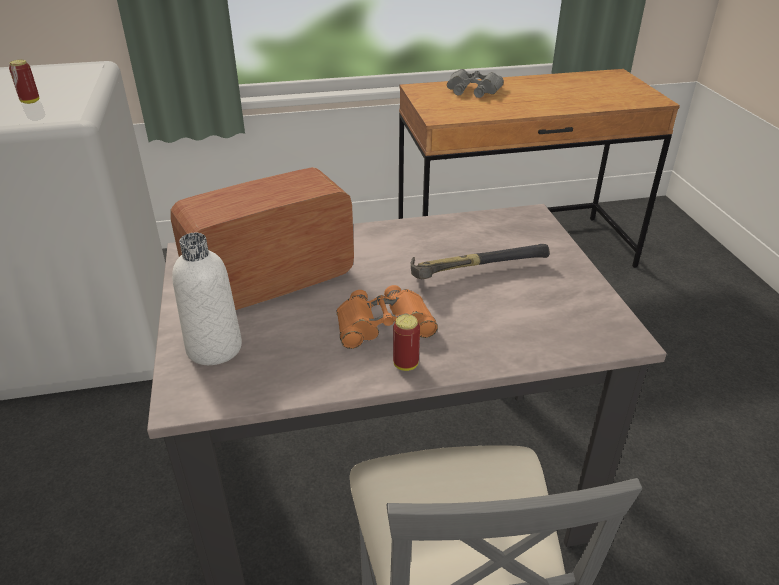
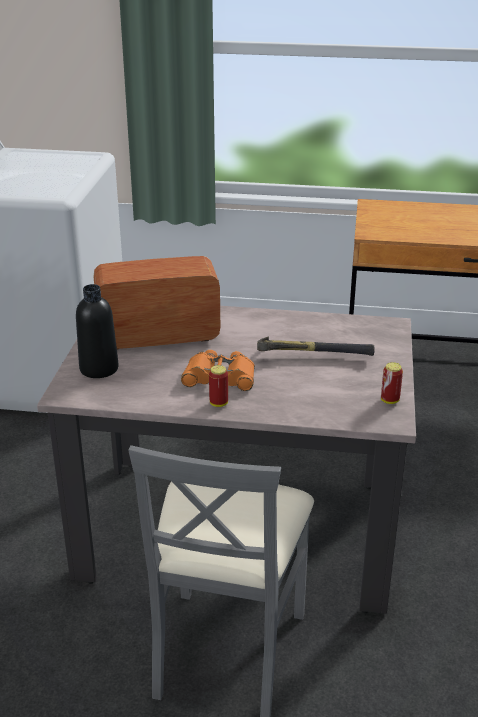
camera: 20 degrees right, 5 degrees down
(30, 101) = (38, 179): can -> can (390, 400)
(214, 348) = (99, 369): white bottle -> black bottle
(473, 90) = (421, 213): grey binoculars -> none

